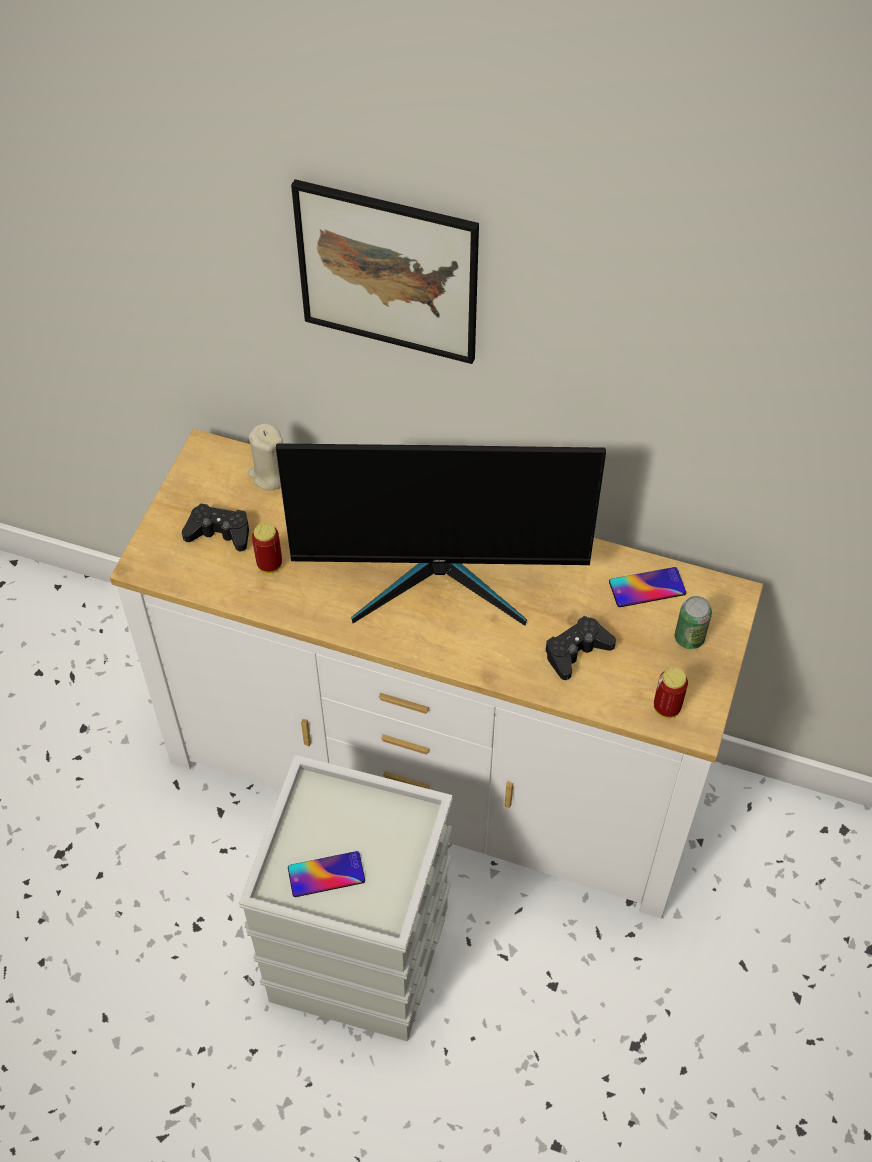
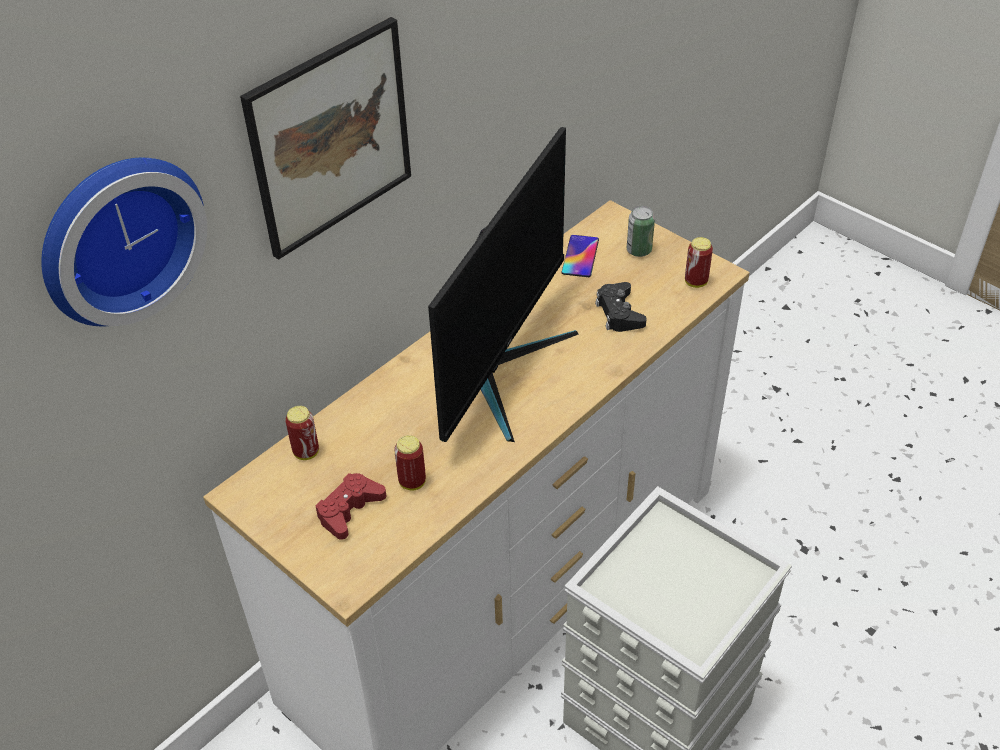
camera: 65 degrees left, 10 degrees down
(161, 199) = (117, 236): none -> wall clock
(219, 532) = (349, 510): black game controller -> red game controller
(269, 475) = (306, 452): beige candle -> can
(326, 874) = (694, 604): phone -> none

